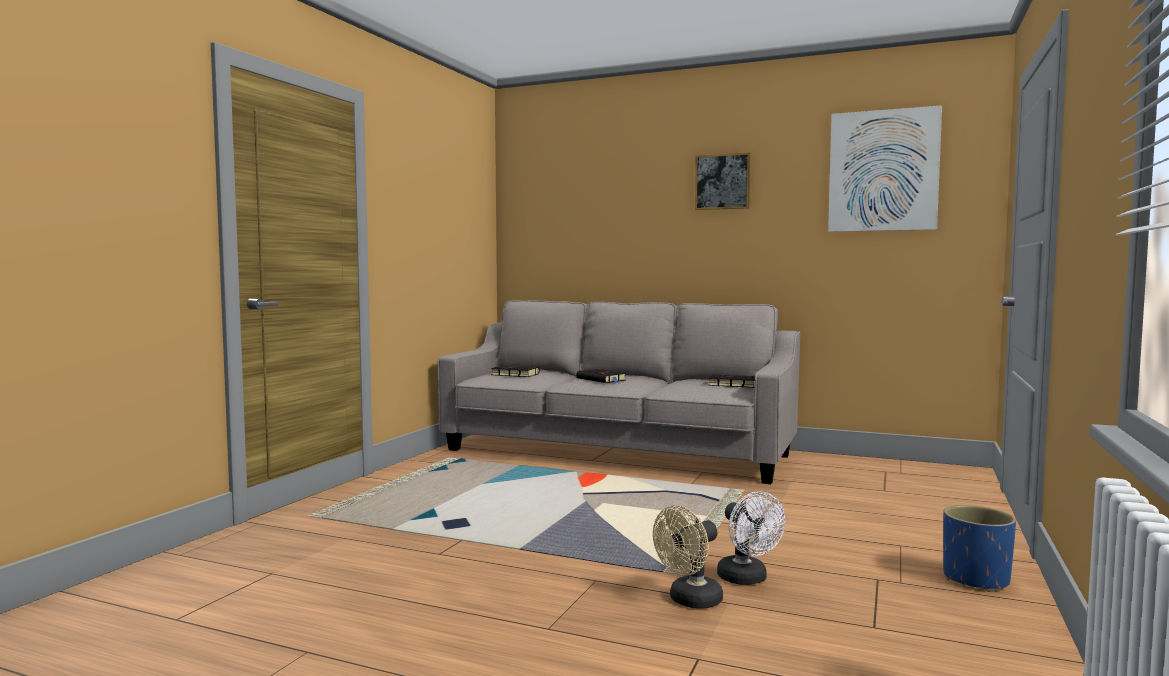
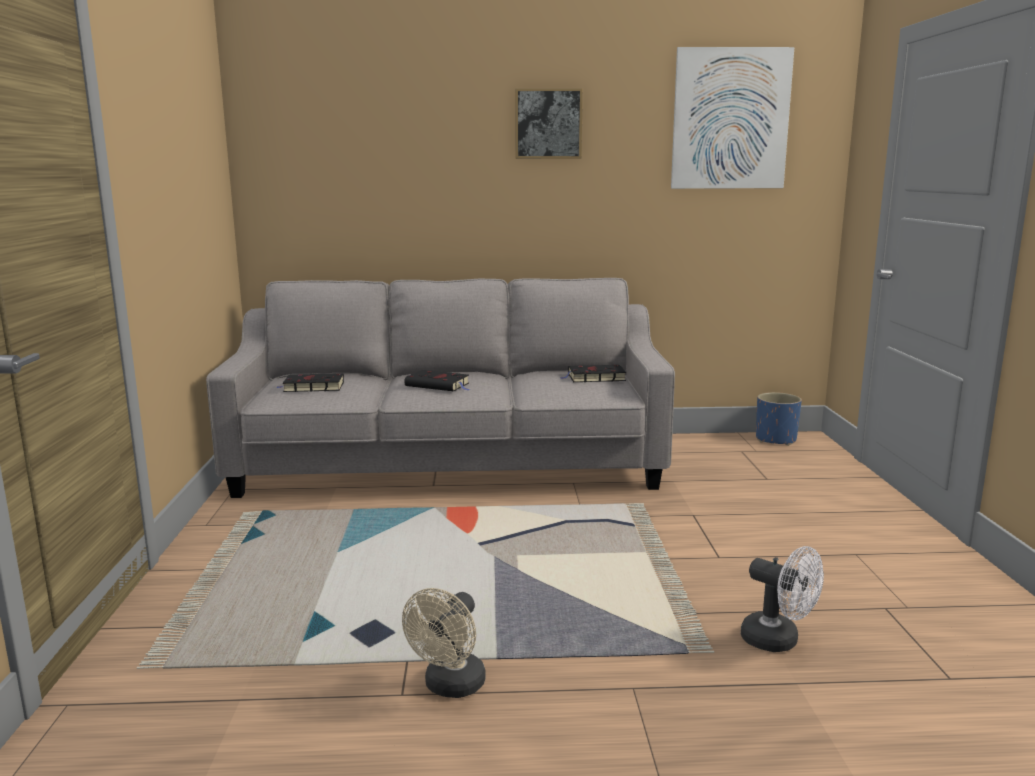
camera: 25 degrees left, 10 degrees up
(690, 601) = (760, 692): beige fan -> beige fan (450, 687)
(976, 580) = (958, 586): blue planter -> blue planter (776, 440)

